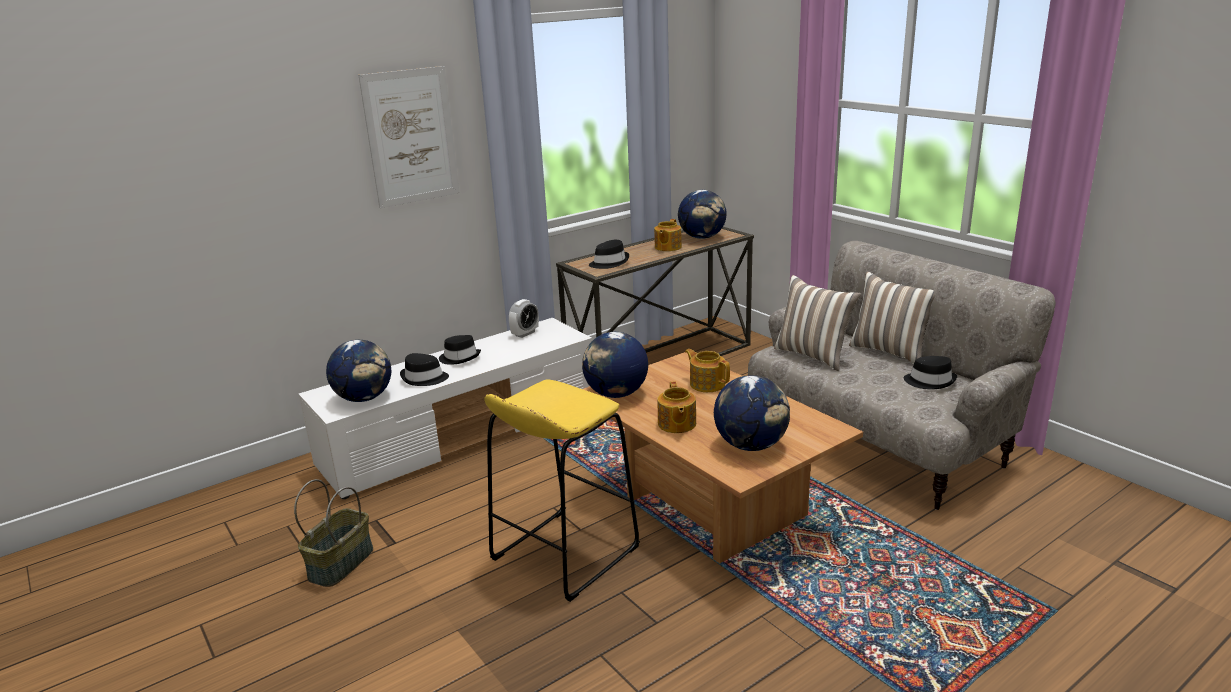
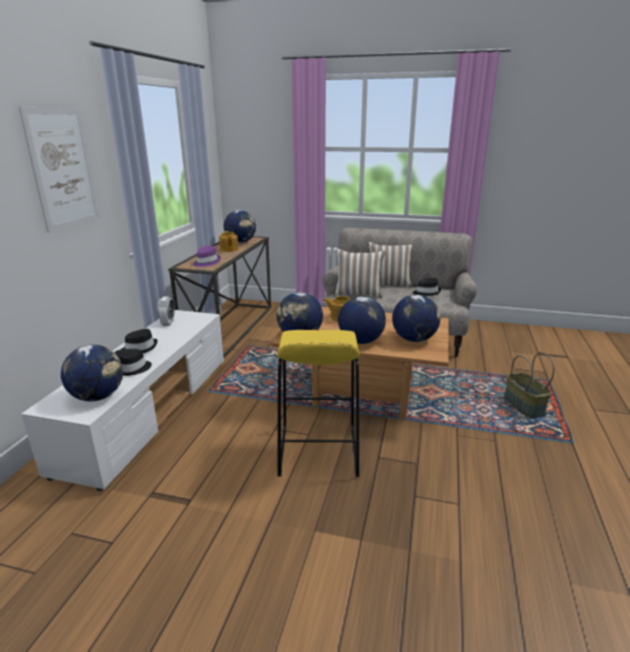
camera: 40 degrees left, 0 degrees up
(340, 563) = (163, 535): basket -> basket (523, 406)
(609, 262) = (206, 262): black hat -> purple hat
(676, 424) = (360, 341): teapot -> globe

